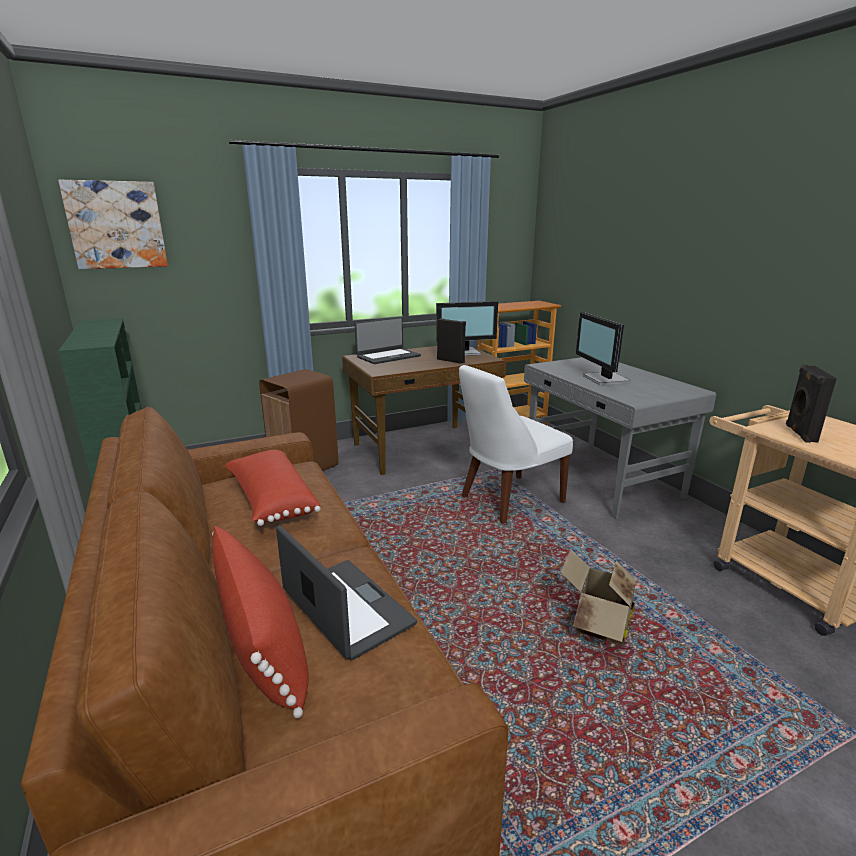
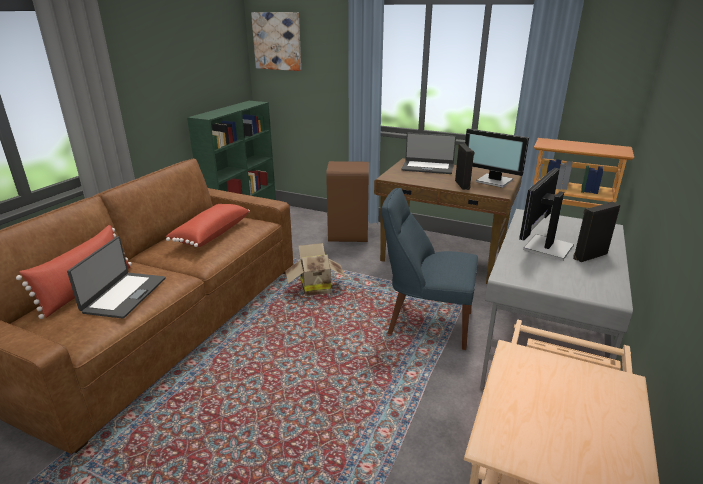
camera: 50 degrees right, 5 degrees up
(508, 500) = (425, 322): white chair -> blue chair
(597, 625) = (311, 428): cardboard box -> cardboard box (314, 287)
(799, 433) = (531, 376): black speaker -> black speaker (589, 255)

